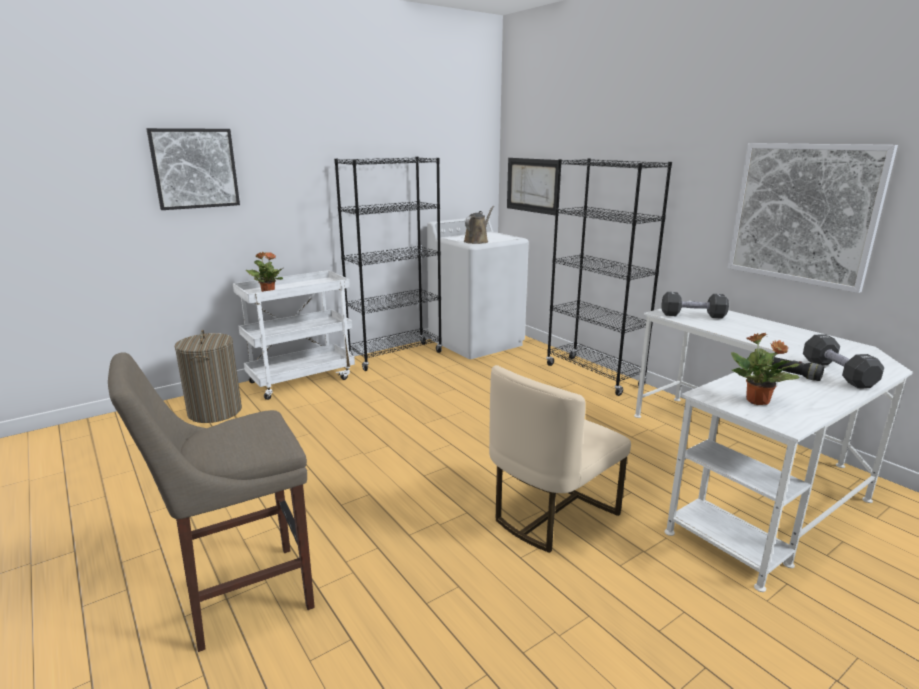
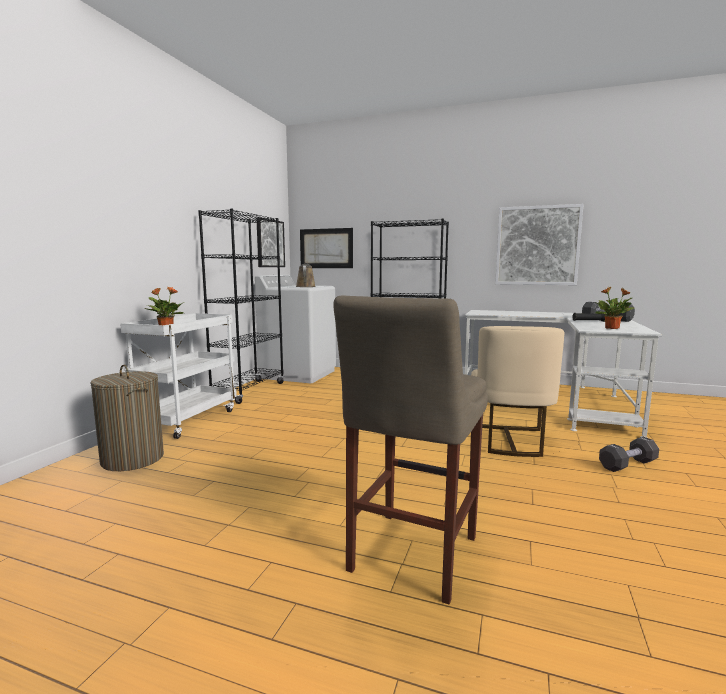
camera: 35 degrees left, 10 degrees down
(195, 168) = (85, 198): picture -> picture (270, 243)
(692, 315) = (491, 313): black dumbbell -> black dumbbell (627, 464)

